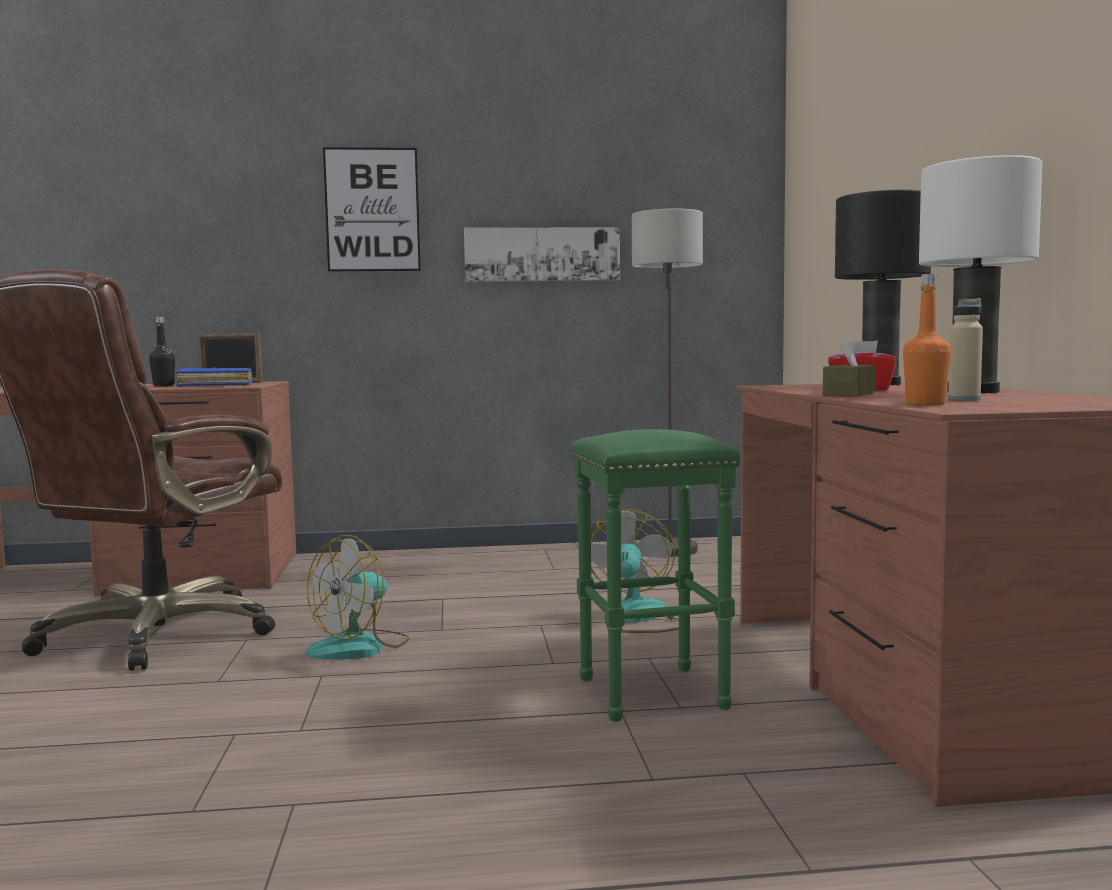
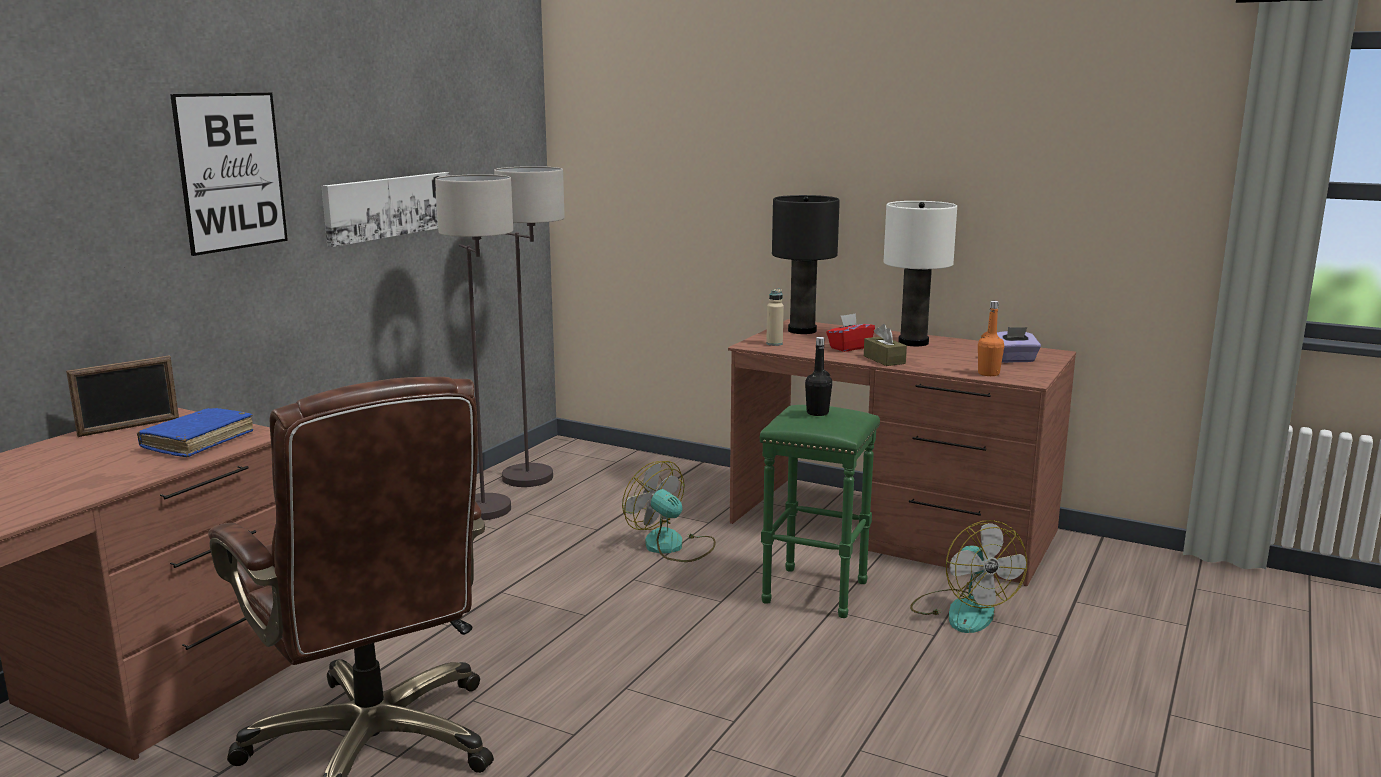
camera: 55 degrees left, 10 degrees up
(163, 386) = (116, 459): black bottle -> black bottle (817, 413)
(360, 647) = (578, 656): fan -> fan (963, 610)
(574, 561) = (489, 515): none -> grey floor lamp
(964, 399) = (969, 361): beige bottle -> beige bottle (774, 344)
(1045, 402) = (1013, 360): none -> purple tissue box

